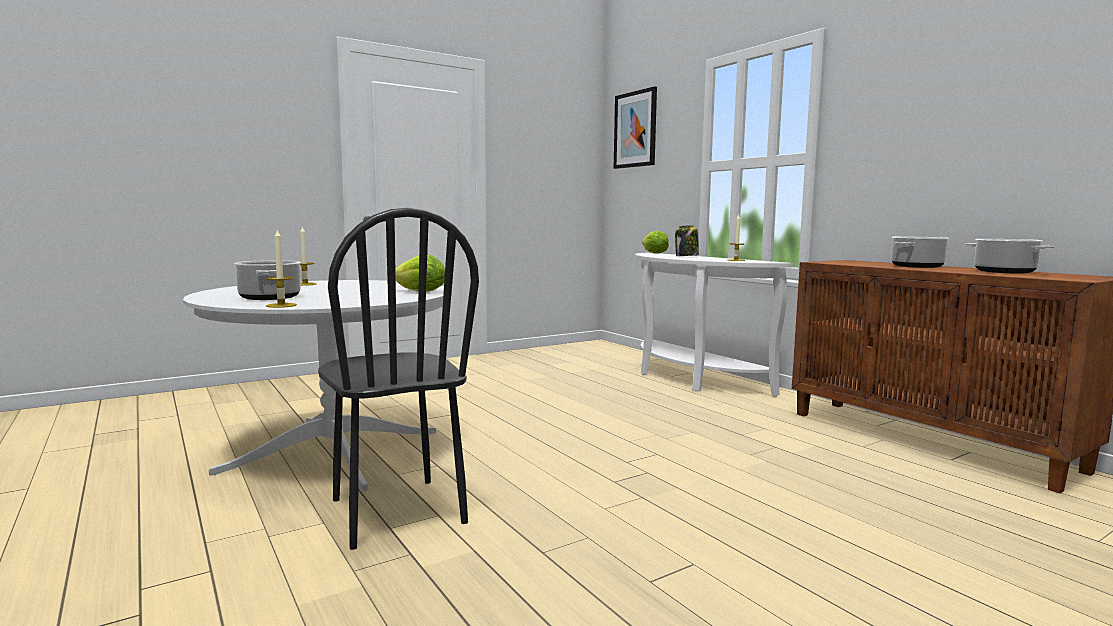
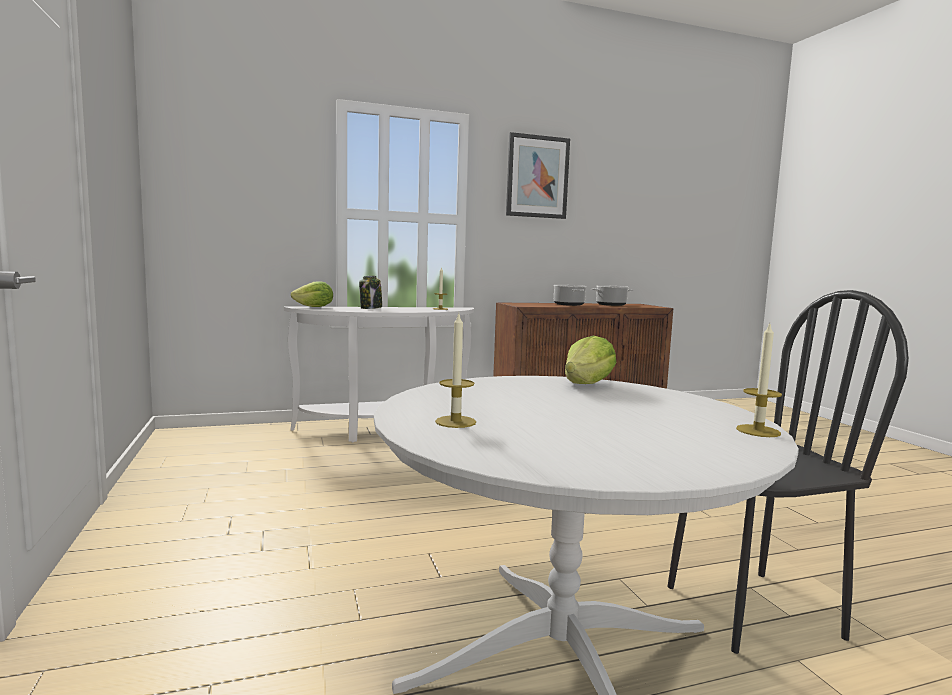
camera: 75 degrees left, 0 degrees up
(269, 297) = (667, 437): cooking pot -> none
(635, 129) = (214, 150): picture -> picture (537, 177)

